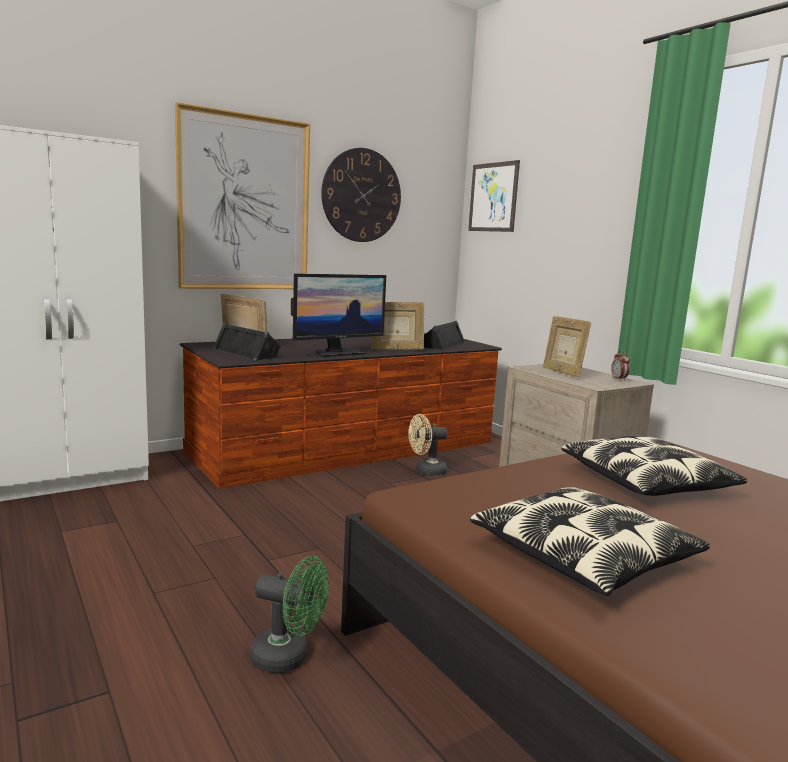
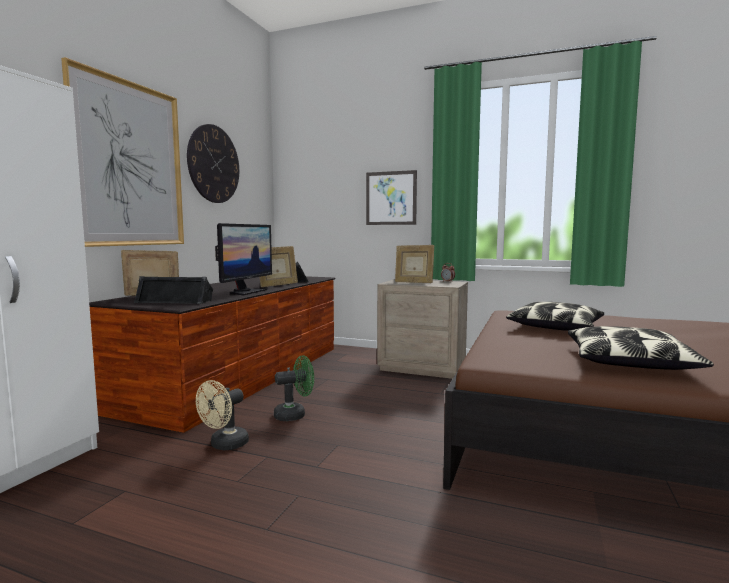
camera: 35 degrees left, 5 degrees down
(289, 658) = (443, 520): green fan -> green fan (295, 415)
(426, 471) = (324, 376): beige fan -> beige fan (224, 445)
(493, 197) = (303, 169): picture -> picture (391, 198)

